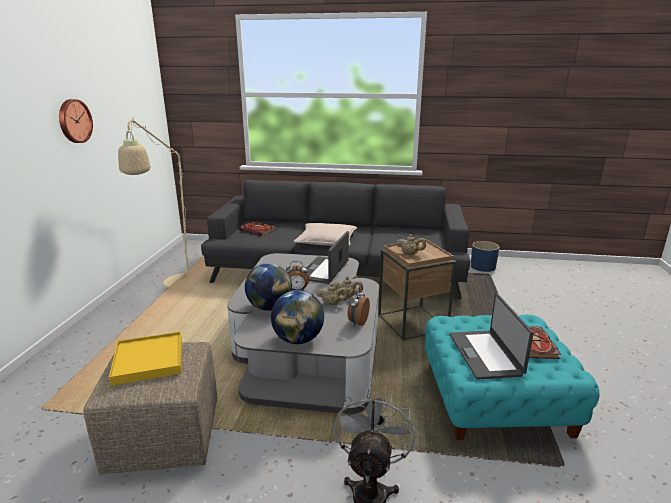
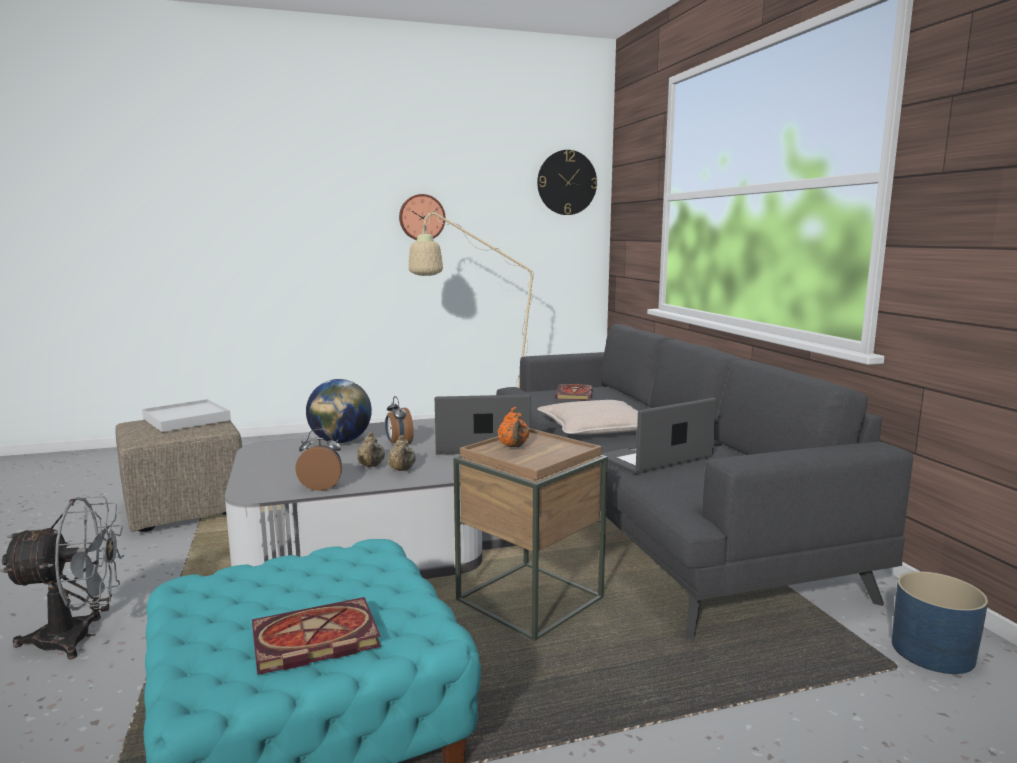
camera: 65 degrees right, 10 degrees down
(144, 80) = (566, 182): none -> wall clock
(148, 360) = (186, 419): yellow tray -> white tray
(298, 339) = (261, 466): globe -> none
(410, 253) = (513, 446): beige teapot -> orange teapot
(486, 354) = (259, 592): laptop -> laptop (656, 459)

